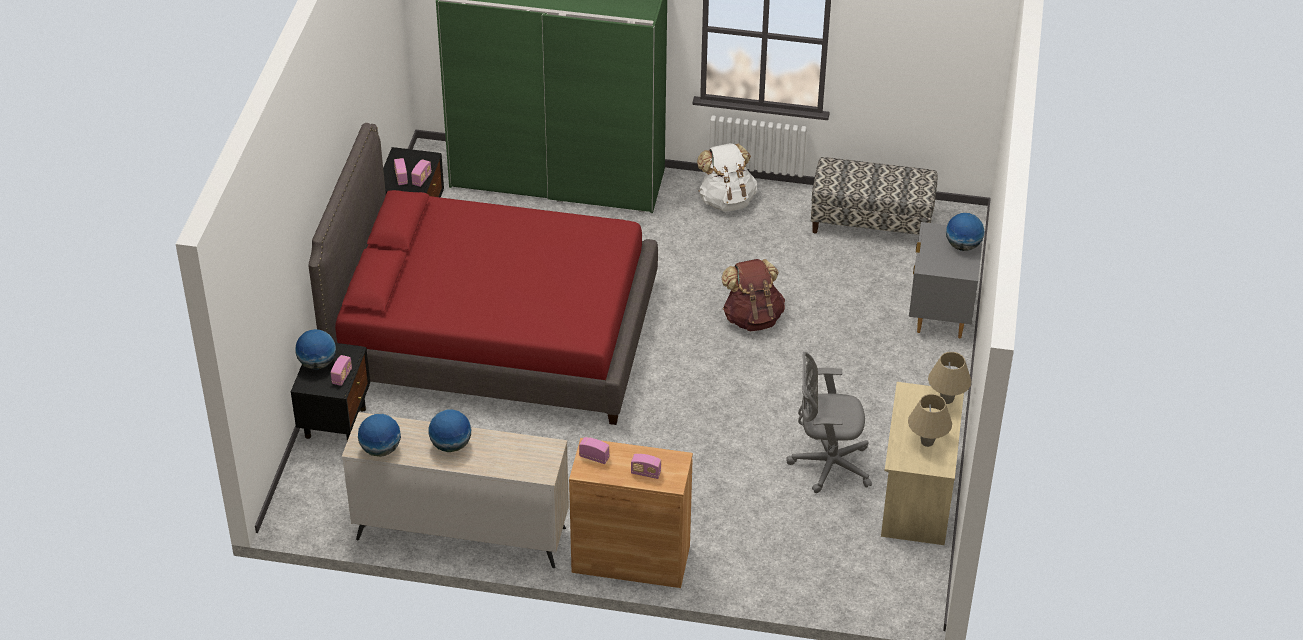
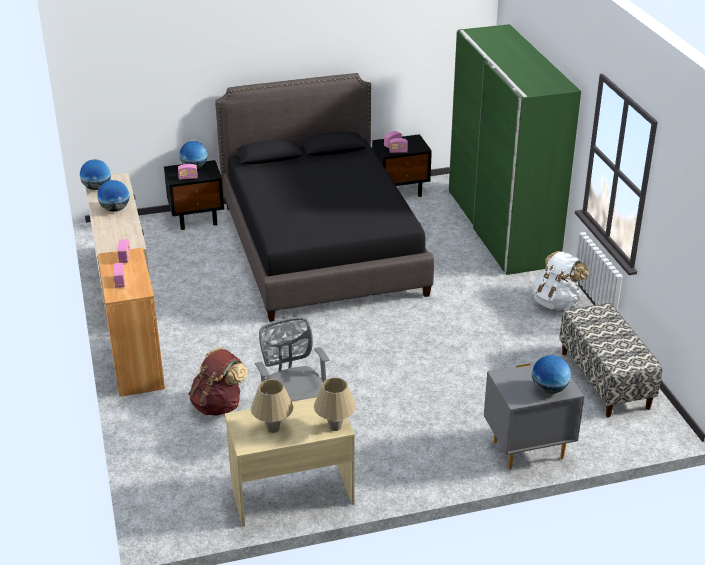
camera: 65 degrees right, 10 degrees down
(493, 334) = (322, 248): red bed -> black bed
(752, 317) = (434, 350): brown backpack -> brown backpack (218, 405)

